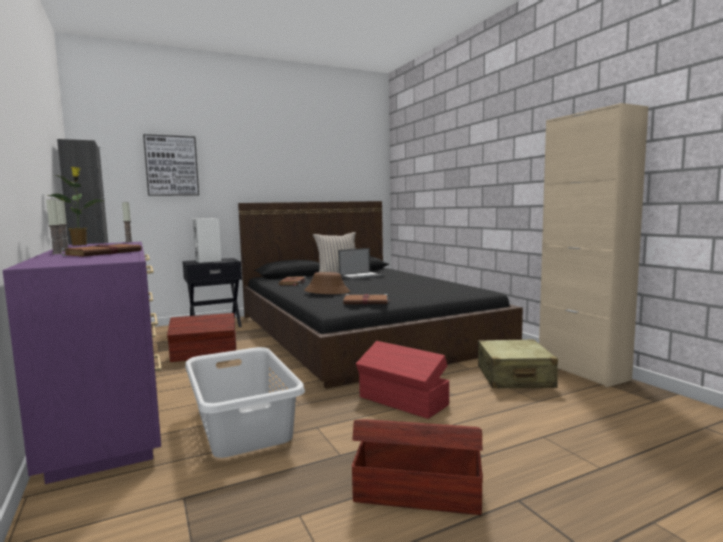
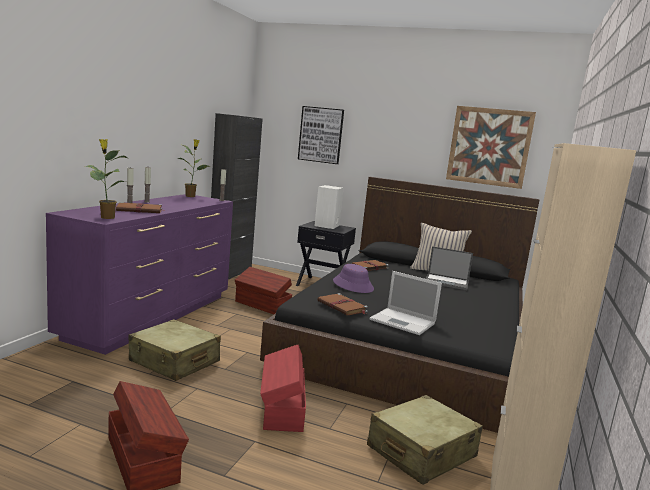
camera: 45 degrees right, 5 degrees up
(109, 259) = (106, 217): none -> potted plant
(244, 424) = (174, 362): grey laundry basket -> beige suitcase
(327, 291) = (353, 285): brown hat -> purple hat
(336, 163) = (489, 147): none -> picture
(417, 297) = (404, 322): none -> laptop

